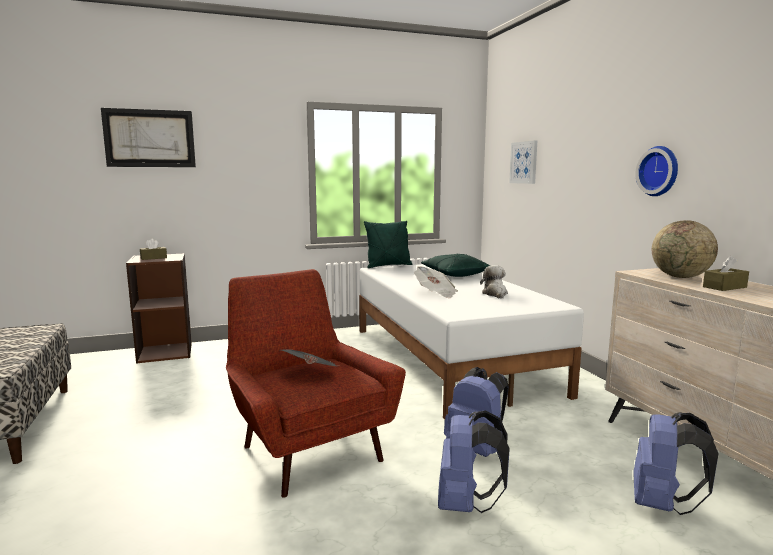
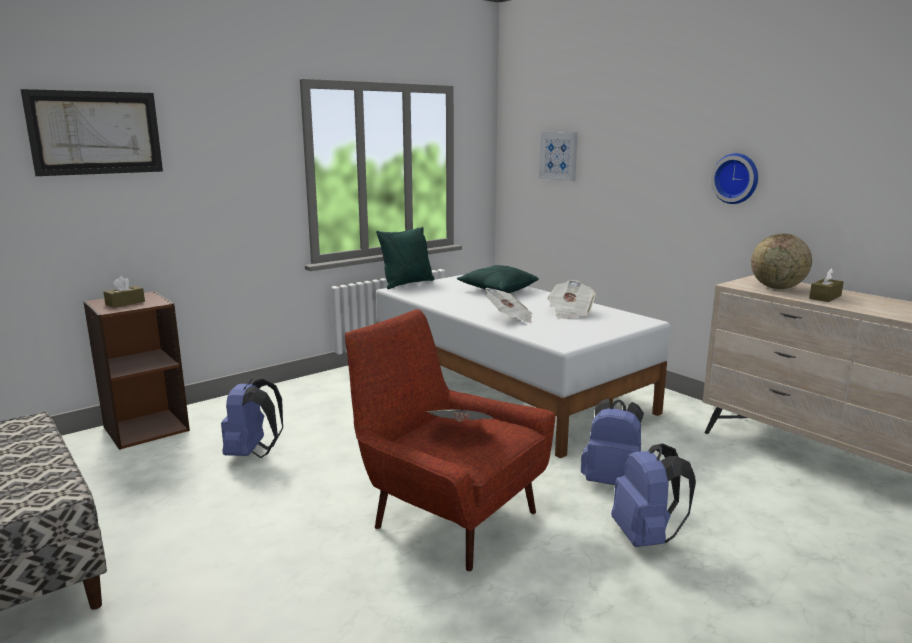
camera: 20 degrees left, 5 degrees up
(495, 294) = (570, 313): plush toy -> newspaper
(662, 504) = (797, 501): blue backpack -> blue backpack (252, 453)

